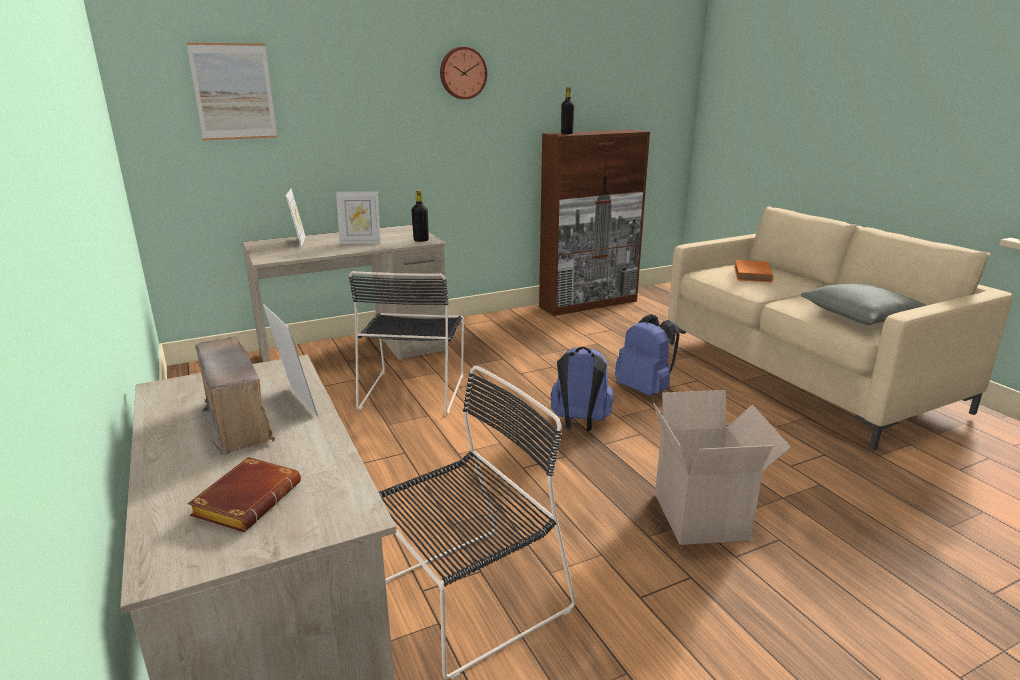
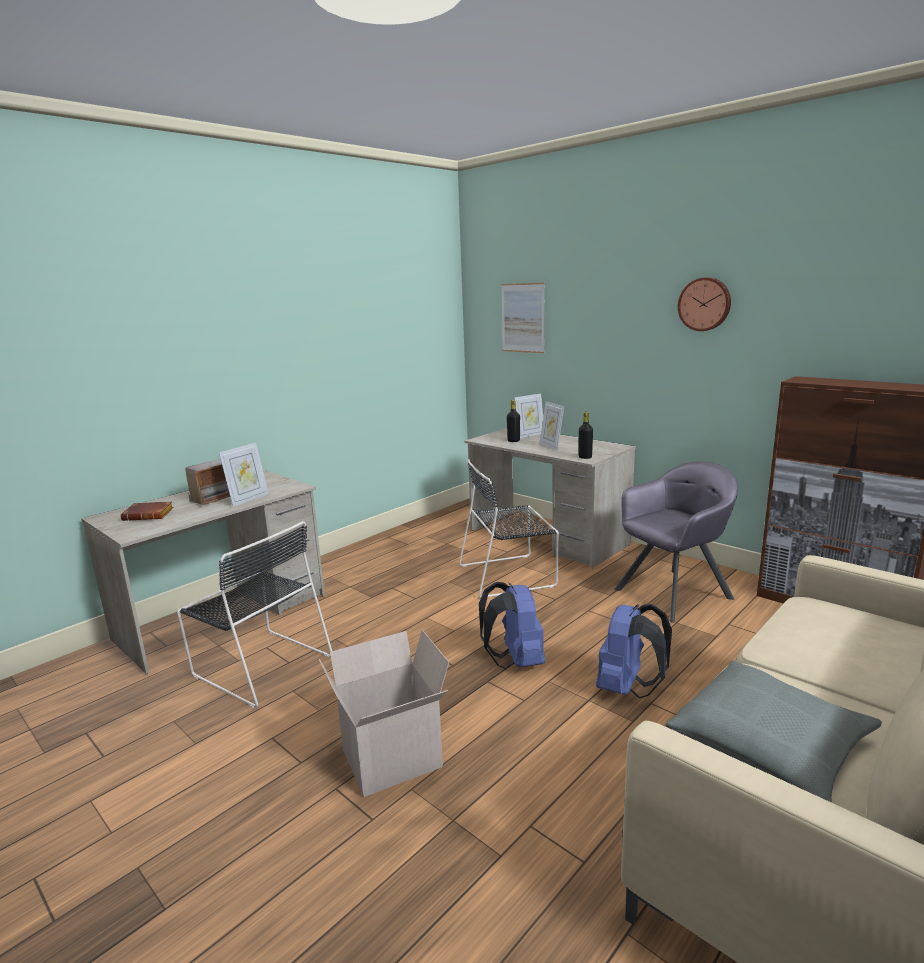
camera: 70 degrees right, 5 degrees down
(525, 337) = (674, 594): none -> grey armchair
(567, 133) = (814, 380): black bottle -> black bottle (513, 441)
(752, 275) = (847, 637): orange book -> none

